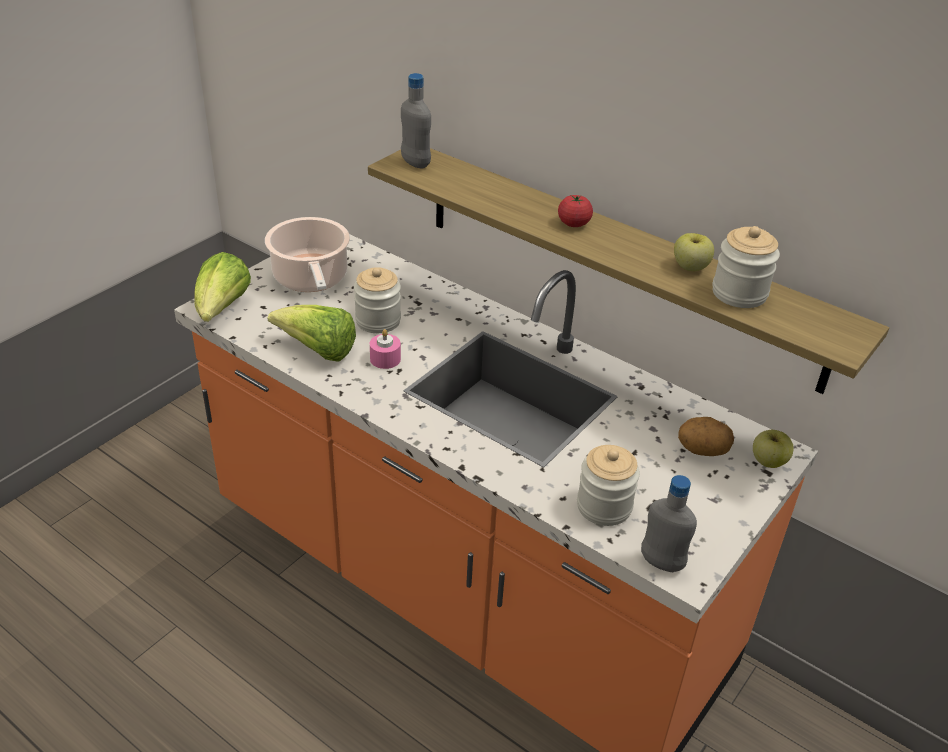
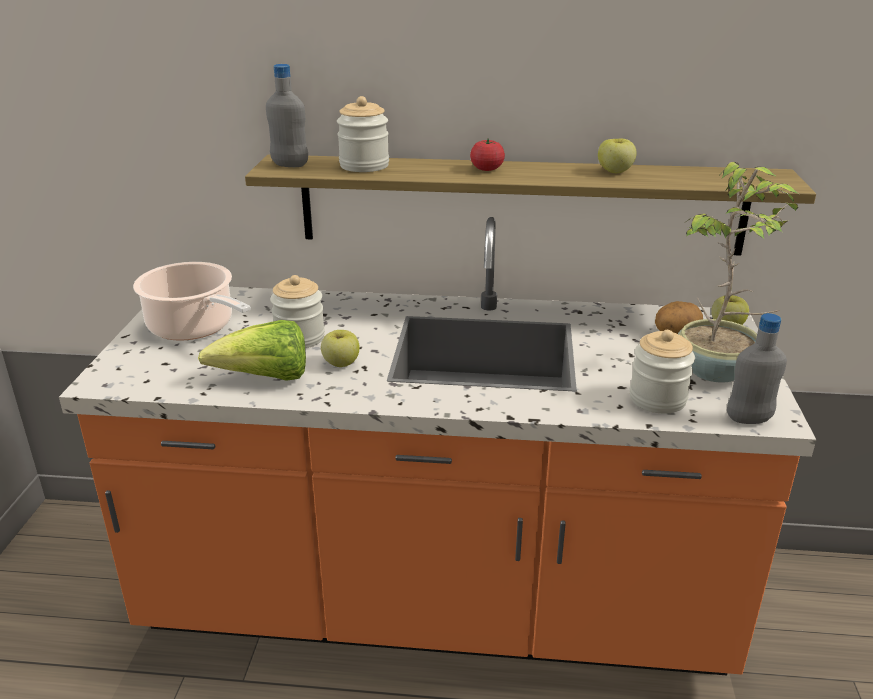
camera: 30 degrees left, 10 degrees down
(222, 309) = (119, 379): lettuce -> none
(385, 359) = (341, 363): pink candle -> apple
(694, 504) = (716, 371): none -> potted plant
(739, 293) = (673, 176): jar -> jar (364, 166)

